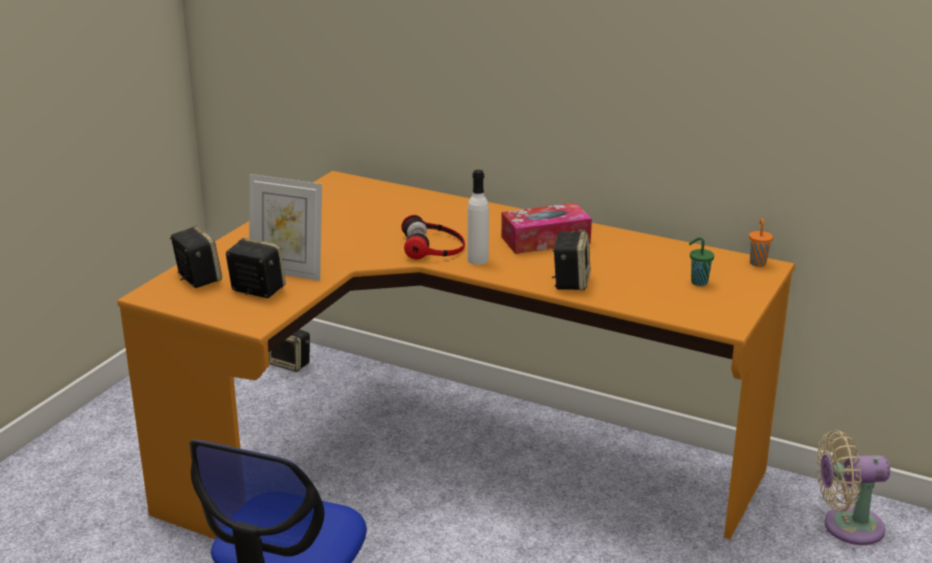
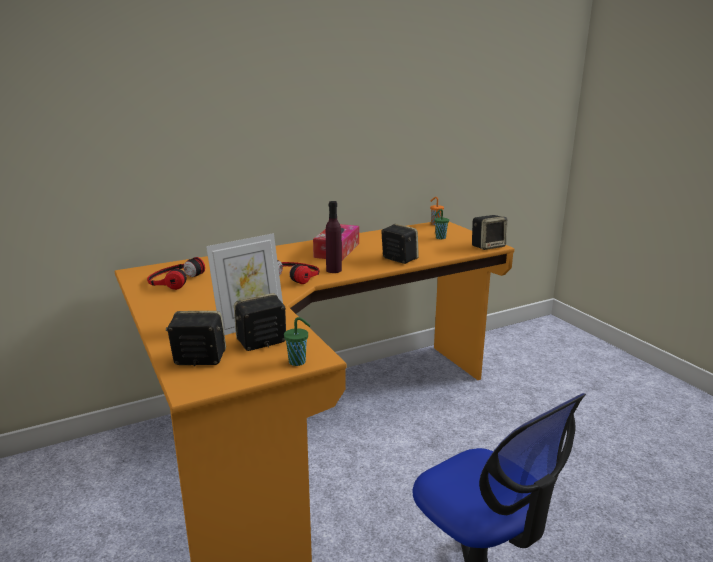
camera: 55 degrees left, 5 degrees down
(237, 318) = (298, 362): none -> green cup
(291, 364) = (110, 452): speaker -> speaker (488, 246)
(343, 202) = (173, 280): none -> headphones
(478, 260) = (334, 270): white bottle -> purple bottle
(847, 526) = (497, 348): beige fan -> none

